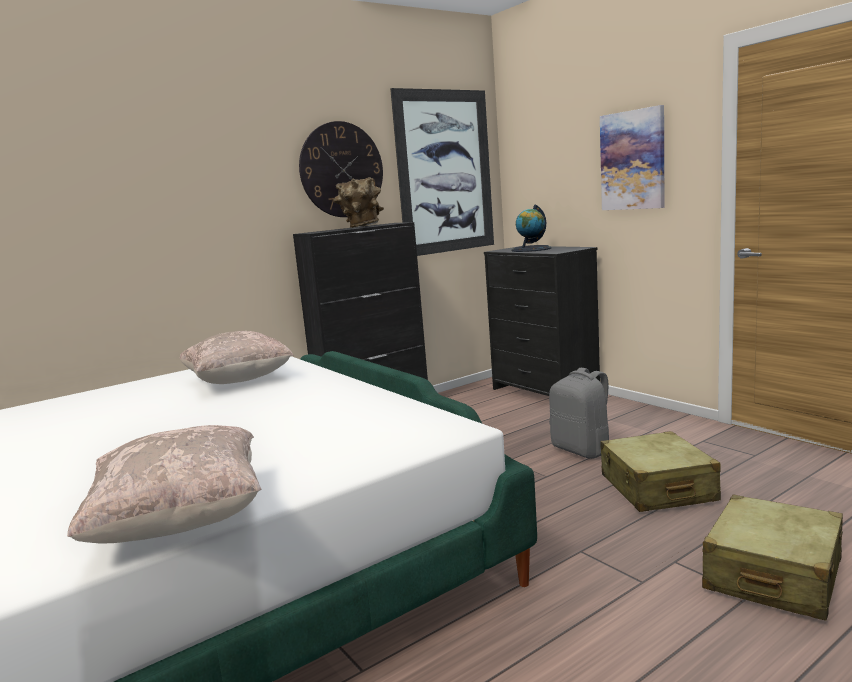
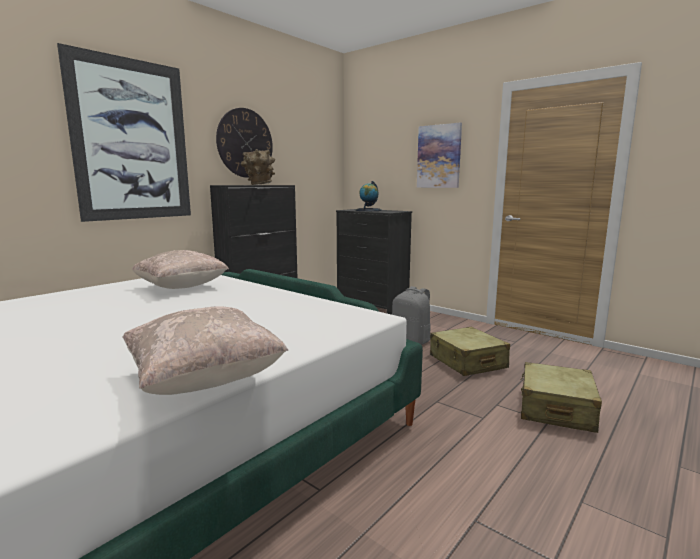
camera: 15 degrees left, 0 degrees up
(445, 172) = (311, 154): picture -> picture (132, 140)

